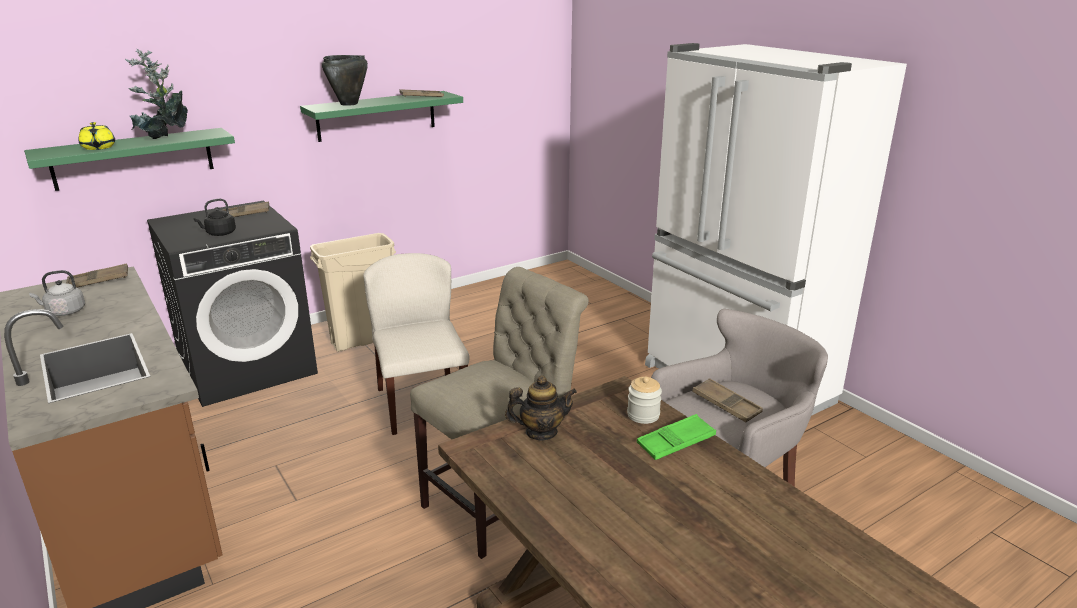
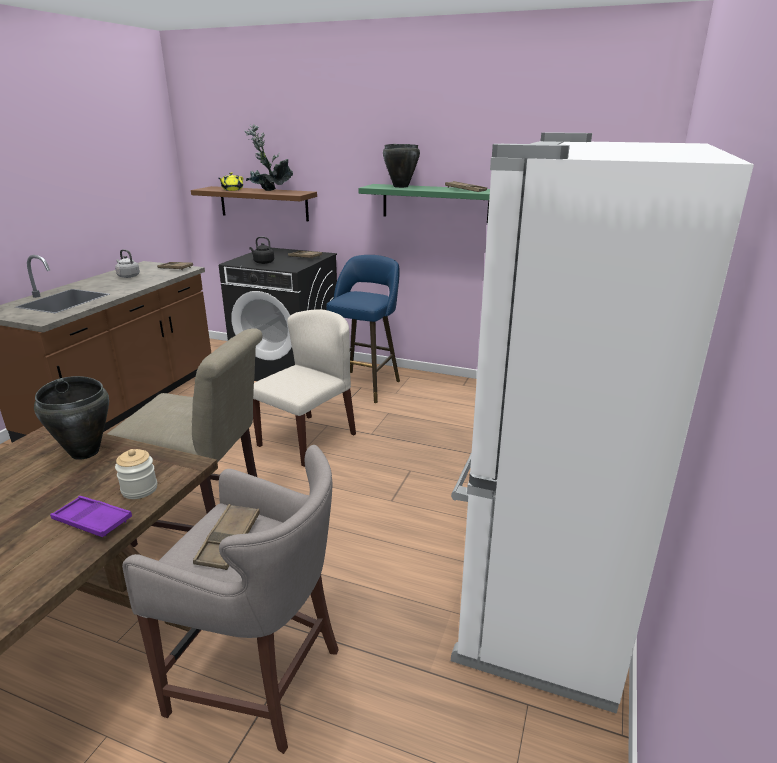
camera: 55 degrees right, 0 degrees up
(133, 158) = (263, 203): green shelf -> brown shelf
(363, 341) = (364, 384): beige trash can -> blue stool
(541, 432) = (85, 452): teapot -> black cooking pot
(676, 442) = (92, 521): green tray -> purple tray

